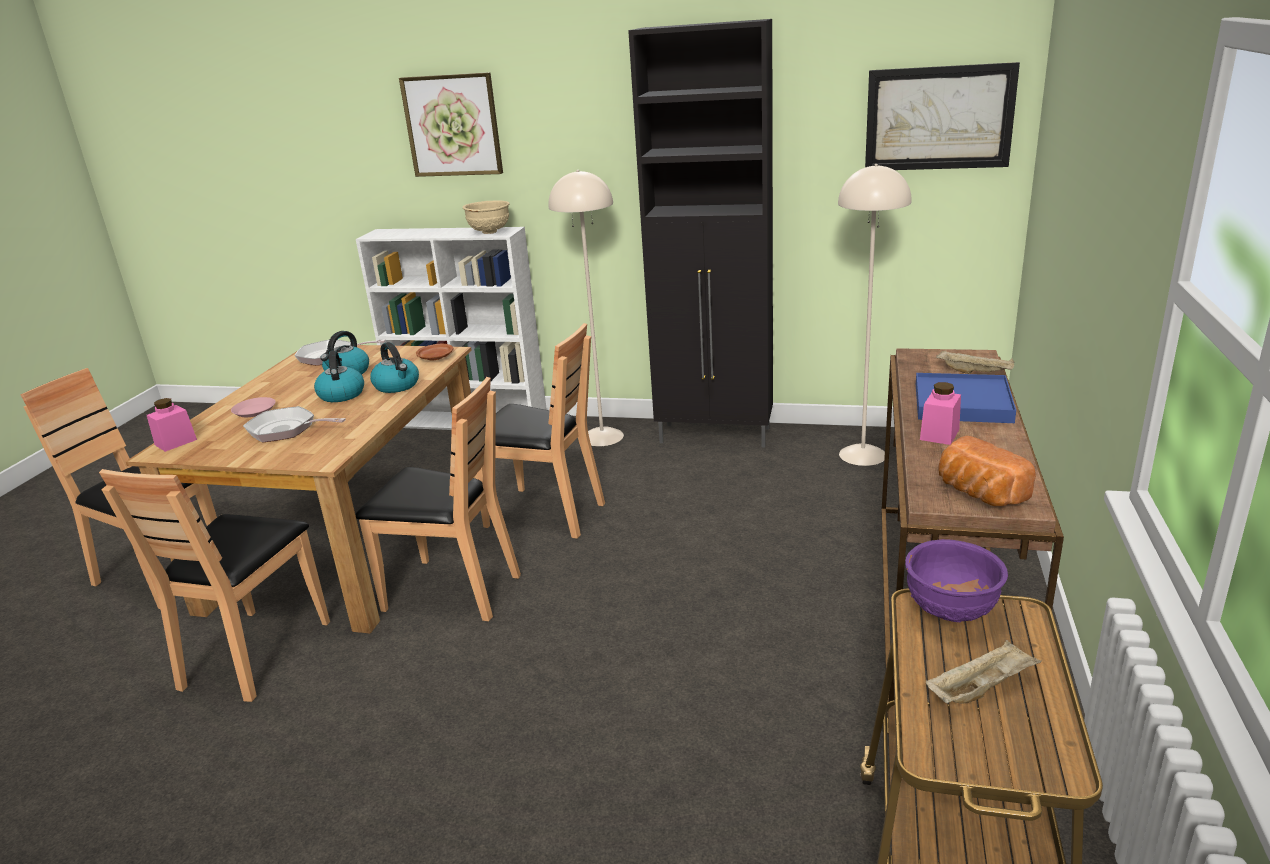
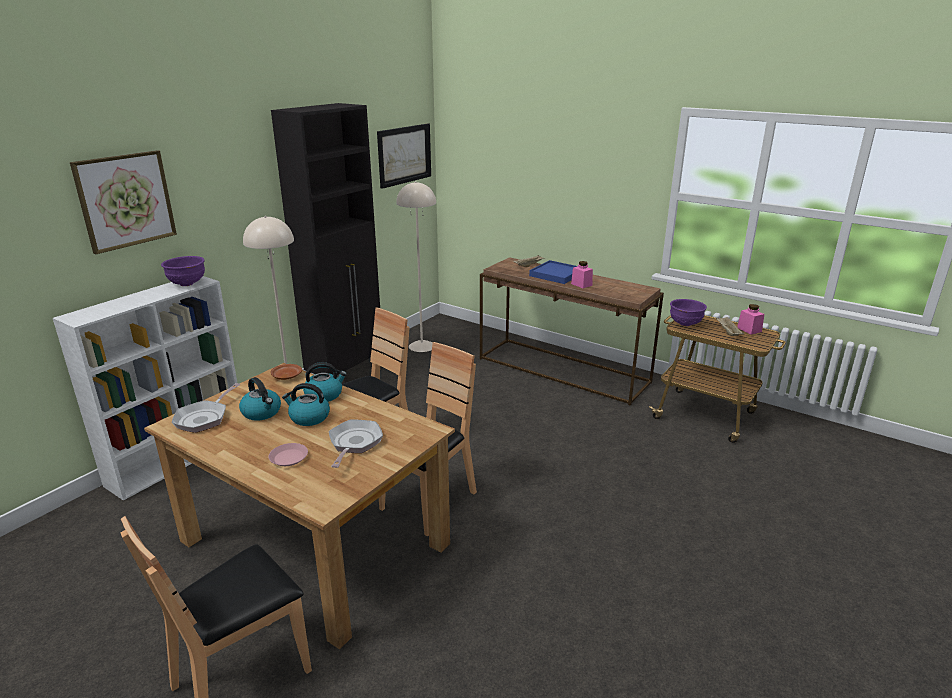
camera: 70 degrees left, 0 degrees up
(175, 442) = (312, 498): pink jar -> pink jar (749, 329)
(255, 653) = (430, 605): brown chair -> none
(286, 430) = (354, 443): frying pan -> frying pan turned 150 degrees clockwise
(490, 232) = (187, 284): beige bowl -> purple bowl
(978, 493) = (634, 292): bread -> none

